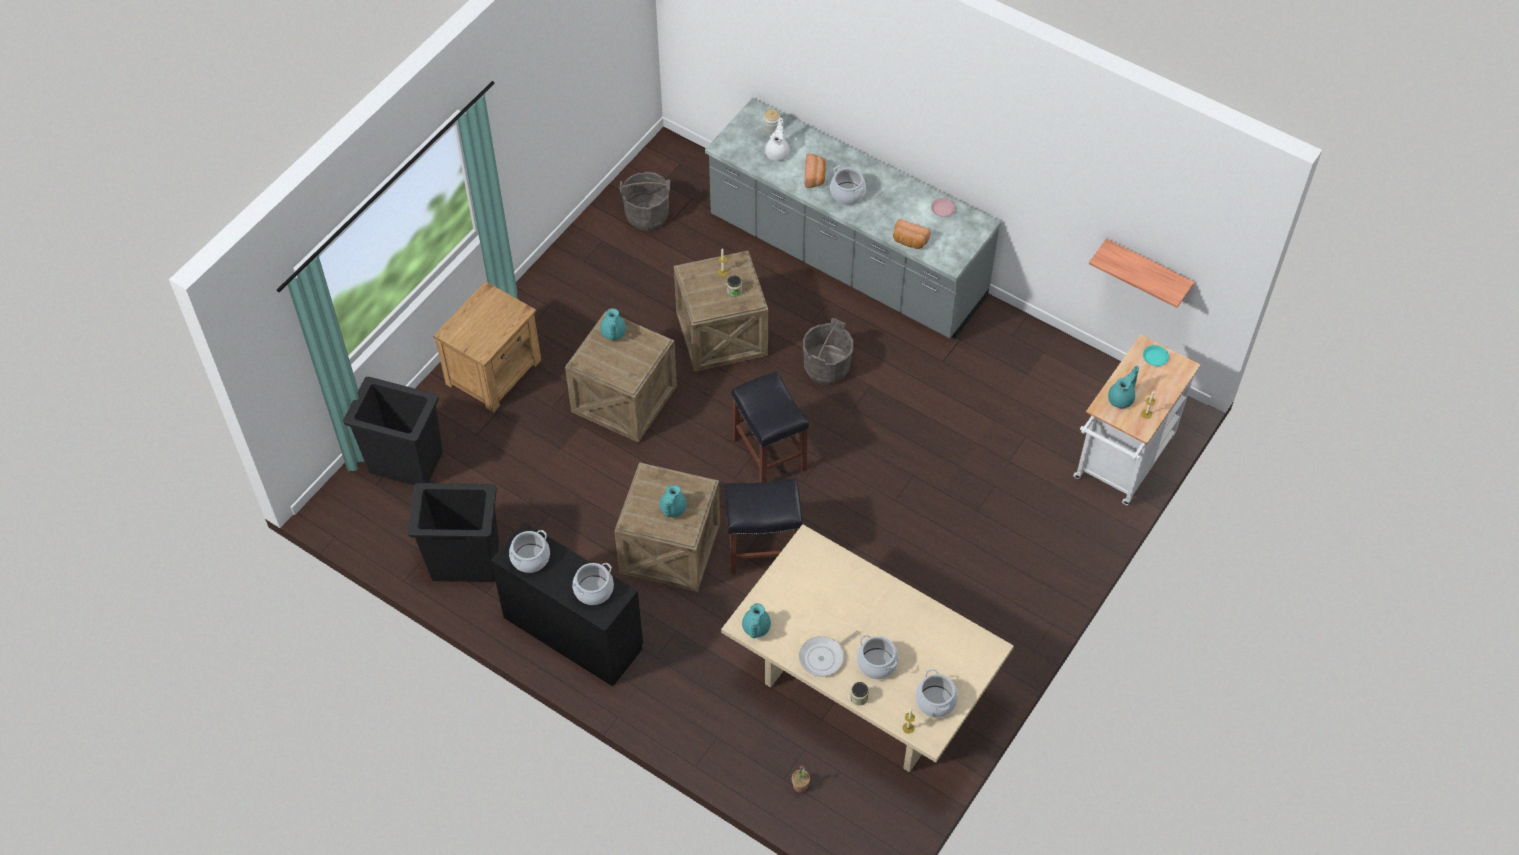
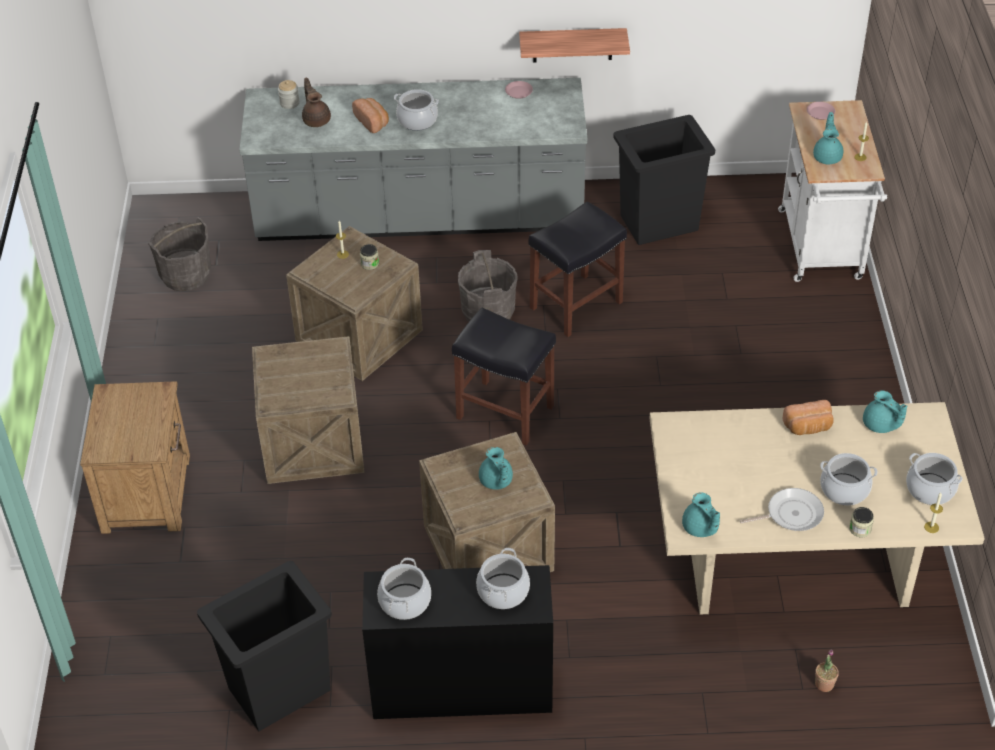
camera: 35 degrees left, 10 degrees down
(405, 462) = (121, 633): black trash can -> black trash can (658, 223)
(613, 333) = (280, 361): turquoise teapot -> turquoise teapot (880, 425)
(764, 549) = (580, 496): black stool -> black stool (576, 304)
(778, 153) = (316, 119): white teapot -> brown teapot
(824, 657) = (791, 514): frying pan -> frying pan turned 120 degrees counterclockwise
(909, 241) = (515, 130): bread -> bread (808, 427)
(1147, 270) = (758, 42): shelf -> shelf (572, 45)
(1155, 357) = (820, 113): turquoise plate -> pink plate

